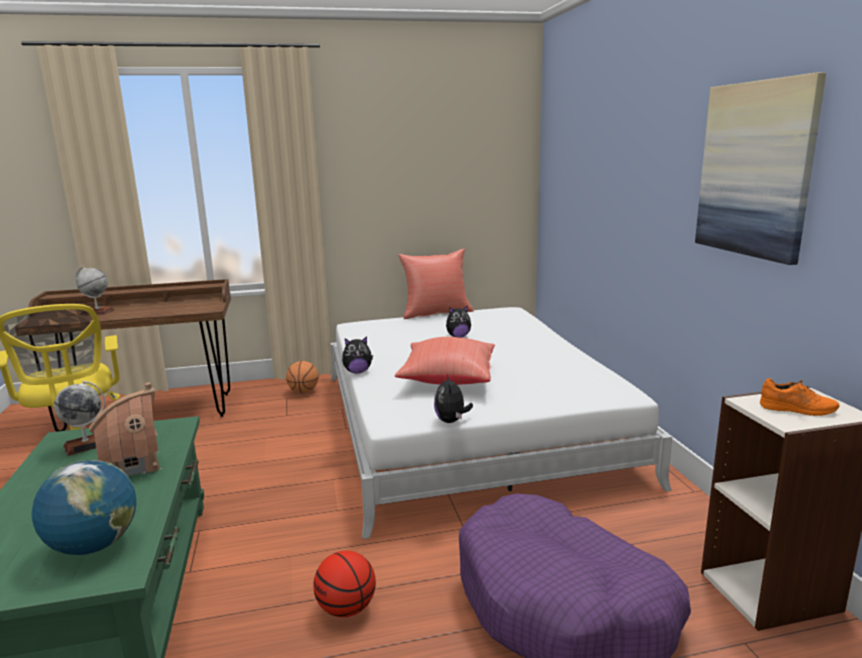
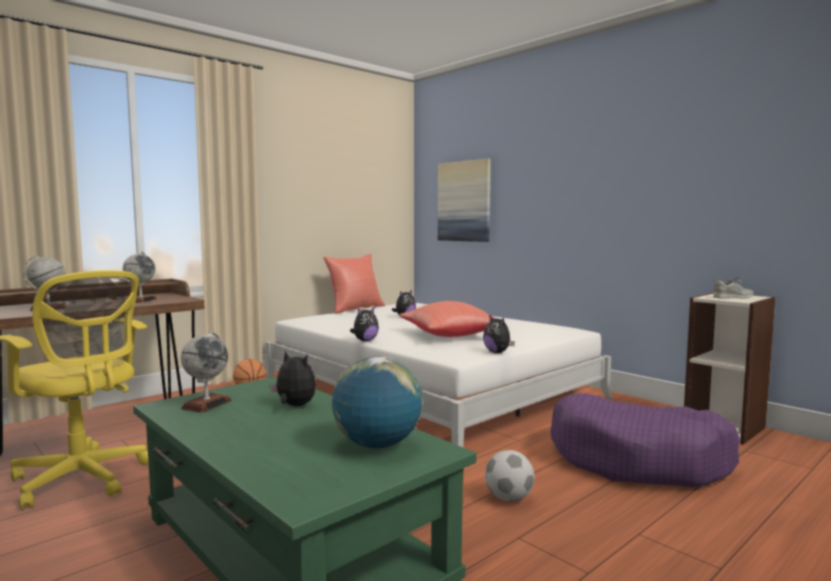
camera: 30 degrees left, 10 degrees down
(133, 466) = (294, 406): toy house -> plush toy
(176, 306) = (141, 300): none -> globe
(346, 608) = (509, 498): basketball -> football
(755, 169) = (652, 166): picture -> picture (464, 201)
(798, 409) = (733, 297): orange shoe -> grey shoe

